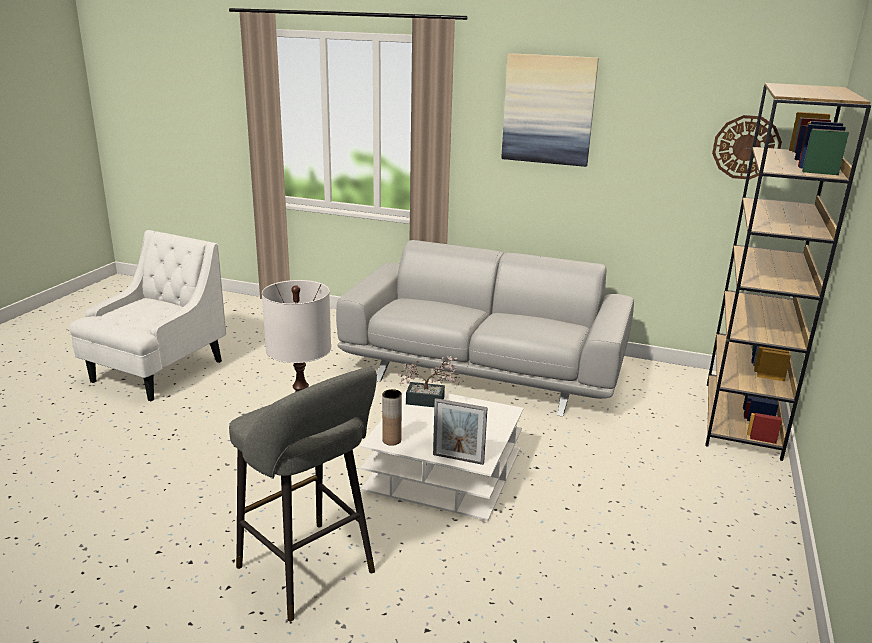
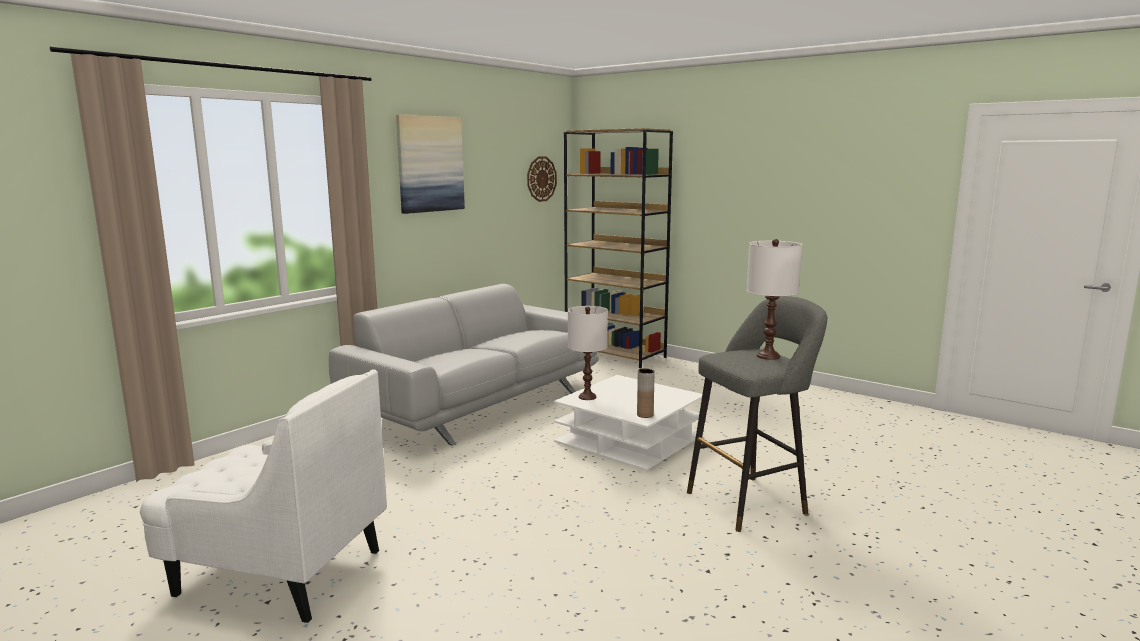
camera: 70 degrees left, 10 degrees down
(157, 372) = (278, 572): white armchair -> white armchair turned 150 degrees clockwise
(430, 401) = (587, 397): potted plant -> white table lamp
(458, 459) = (682, 399): picture frame -> none

